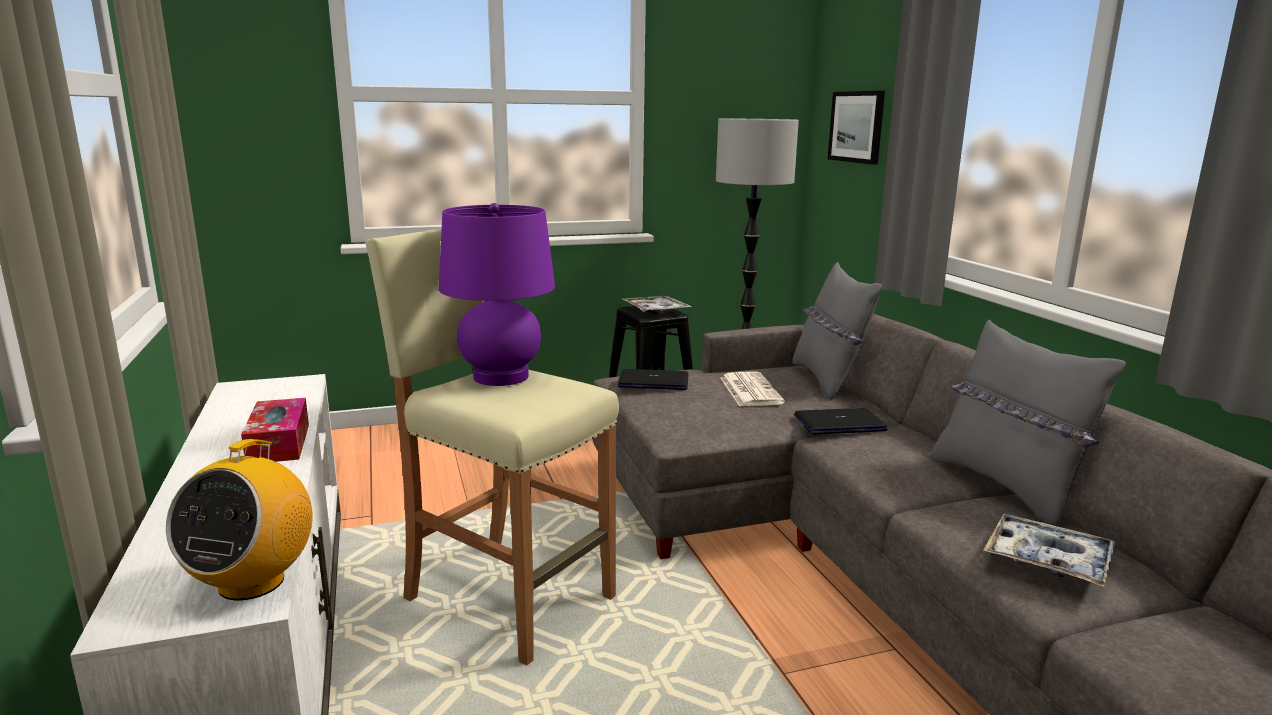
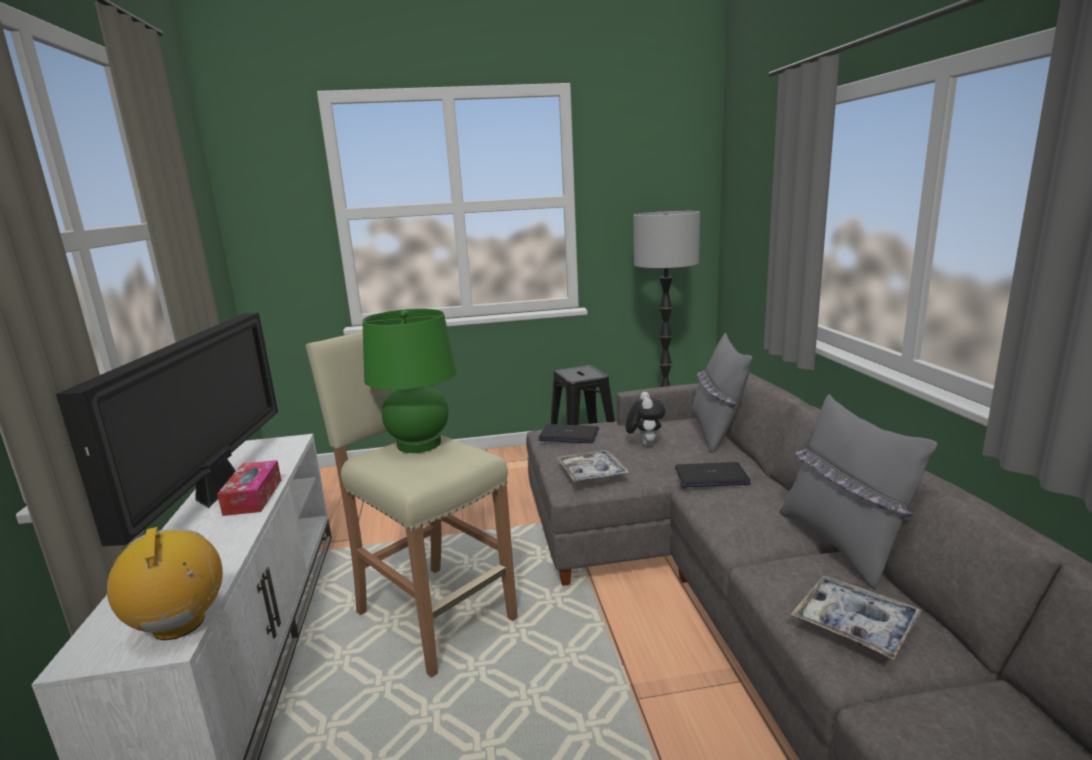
camera: 10 degrees right, 0 degrees up
(224, 436) = (218, 490): none -> television
(252, 582) = (179, 624): radio -> radio turned 135 degrees clockwise
(501, 376) = (419, 444): purple table lamp -> green table lamp
(655, 311) = (583, 372): tray -> tray (592, 473)
(749, 390) = (645, 443): newspaper -> plush toy
(857, 127) = (751, 214): picture -> none

